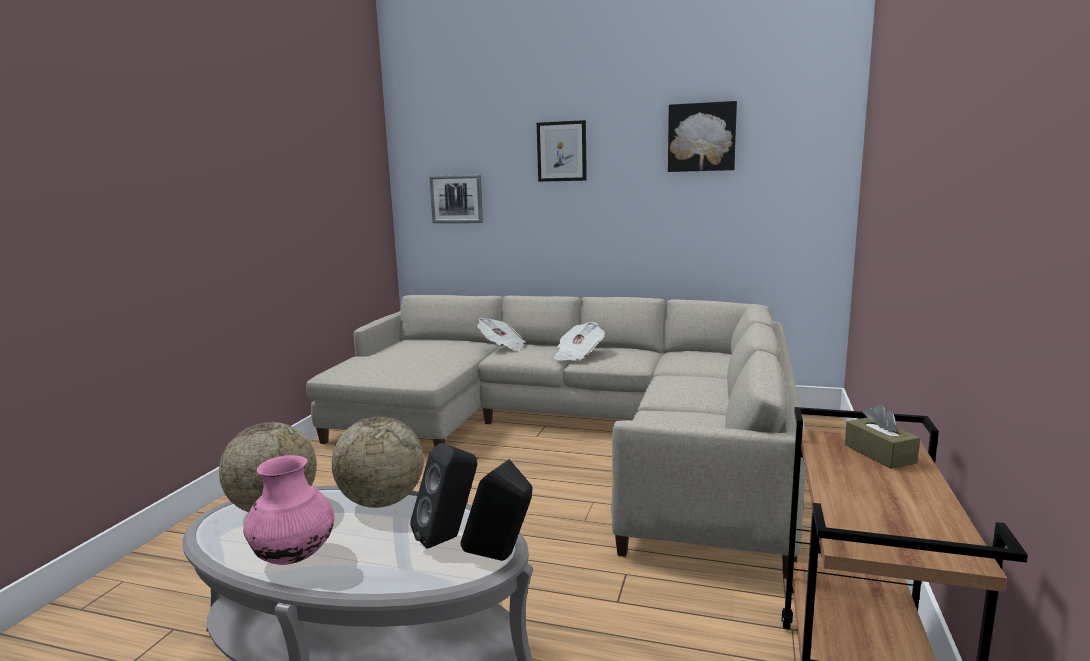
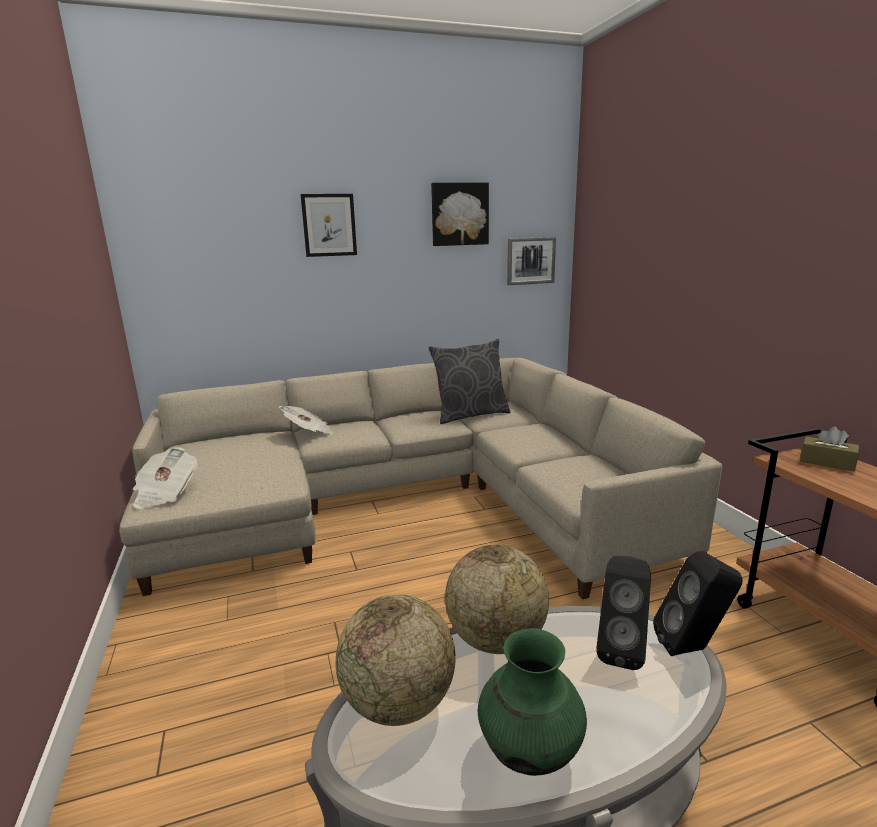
camera: 35 degrees left, 5 degrees up
(294, 557) = (529, 751): pink vase -> green vase
(457, 199) = (208, 278): picture -> picture (530, 261)
(577, 355) = (393, 427): newspaper -> newspaper (165, 494)
(667, 358) = (470, 415): none -> grey pillow

